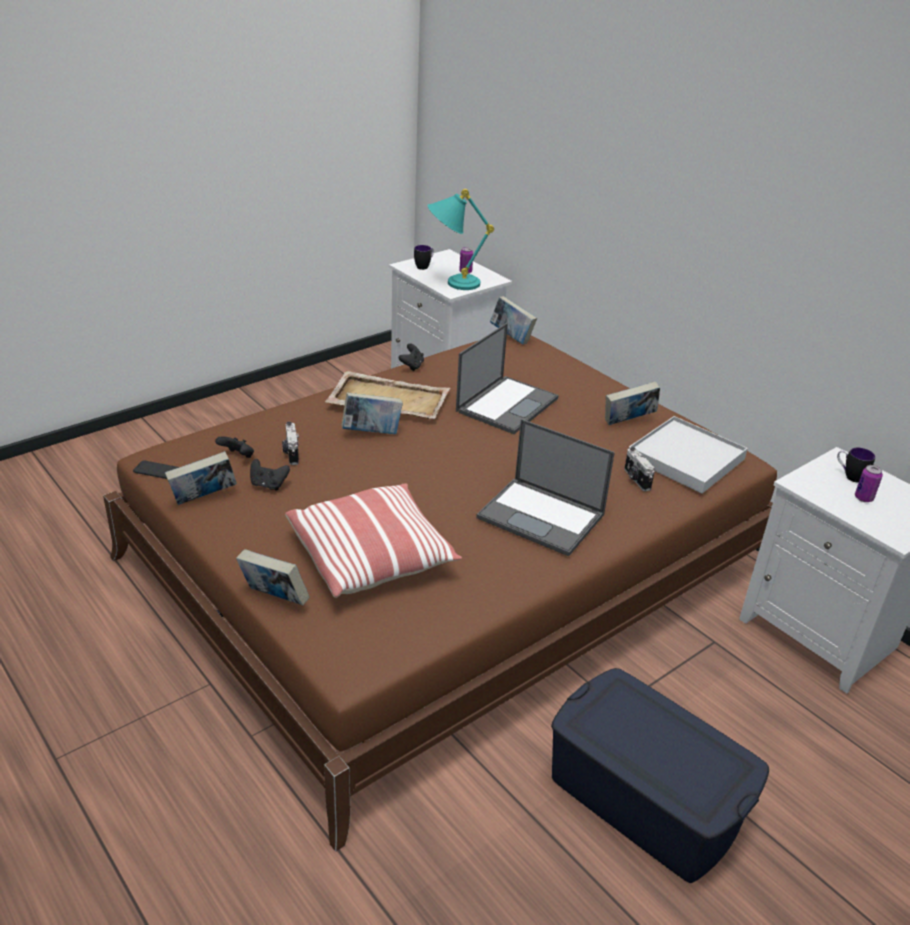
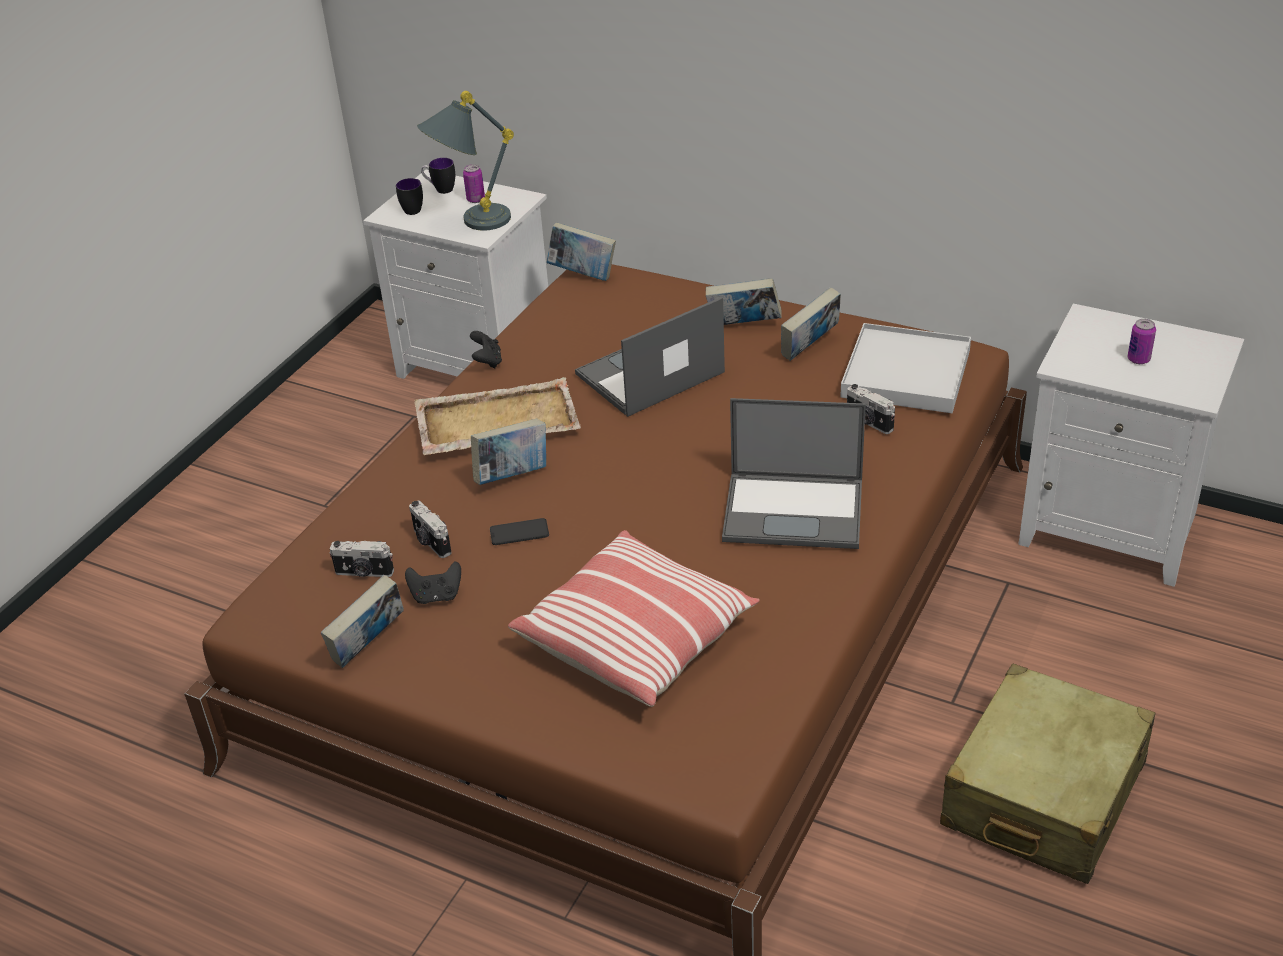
camera: 20 degrees left, 5 degrees up
(156, 470) = (273, 633): phone -> phone (519, 532)
(237, 456) = (364, 573): black game controller -> camera
(274, 599) = (563, 738): book -> book (743, 326)
(451, 283) = (471, 224): turquoise table lamp -> grey table lamp
(507, 404) = (649, 374): laptop -> laptop turned 135 degrees counterclockwise
(644, 800) = (1043, 795): blue storage box -> beige suitcase
(849, 476) = (1108, 337): mug -> mug (440, 189)

